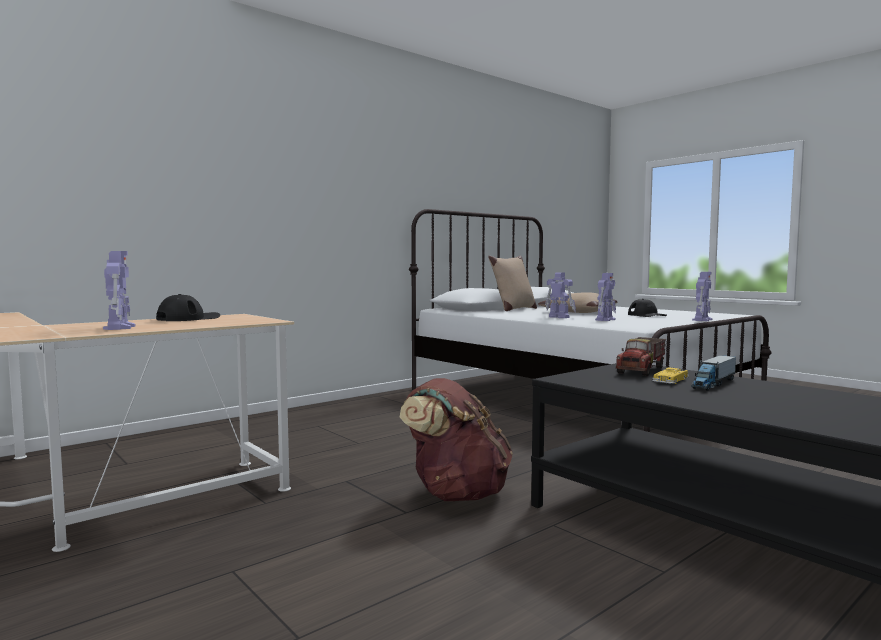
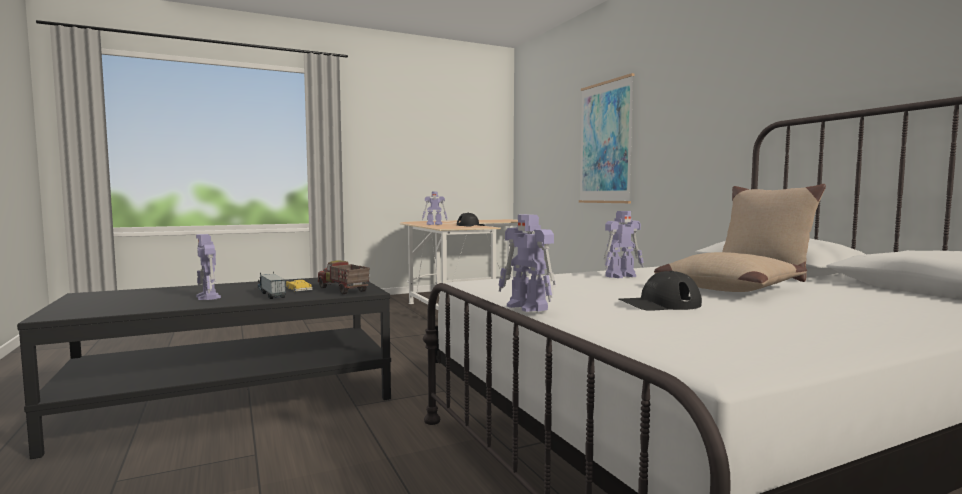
camera: 105 degrees right, 0 degrees up
(215, 190) = (605, 142): none -> picture
(456, 494) = (399, 348): brown backpack -> none
(605, 319) = (575, 283): toy robot -> toy robot (208, 297)

